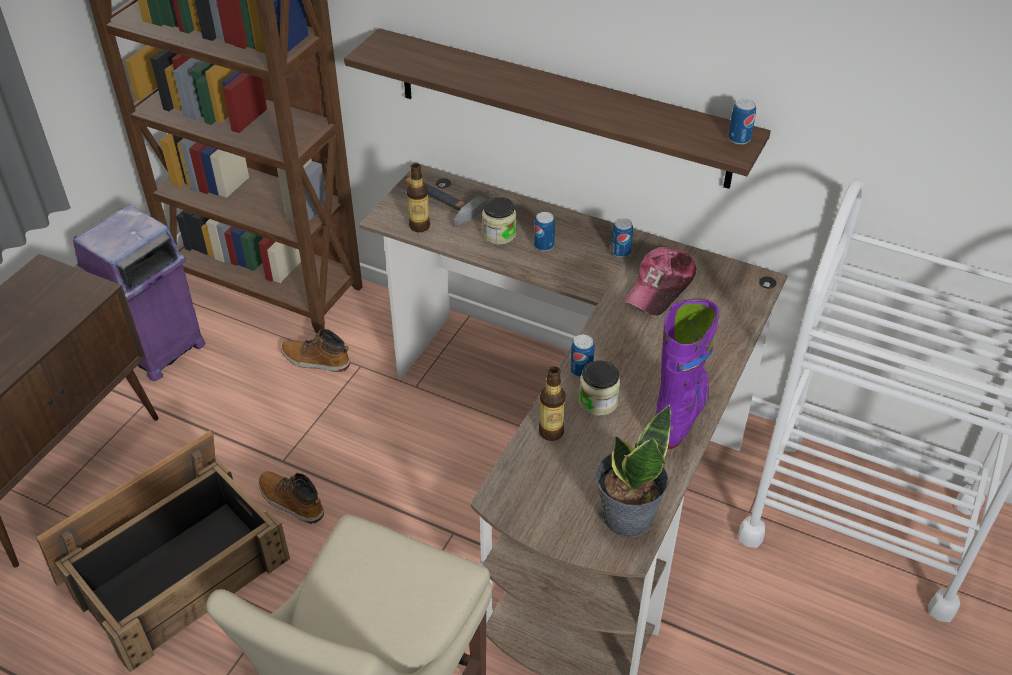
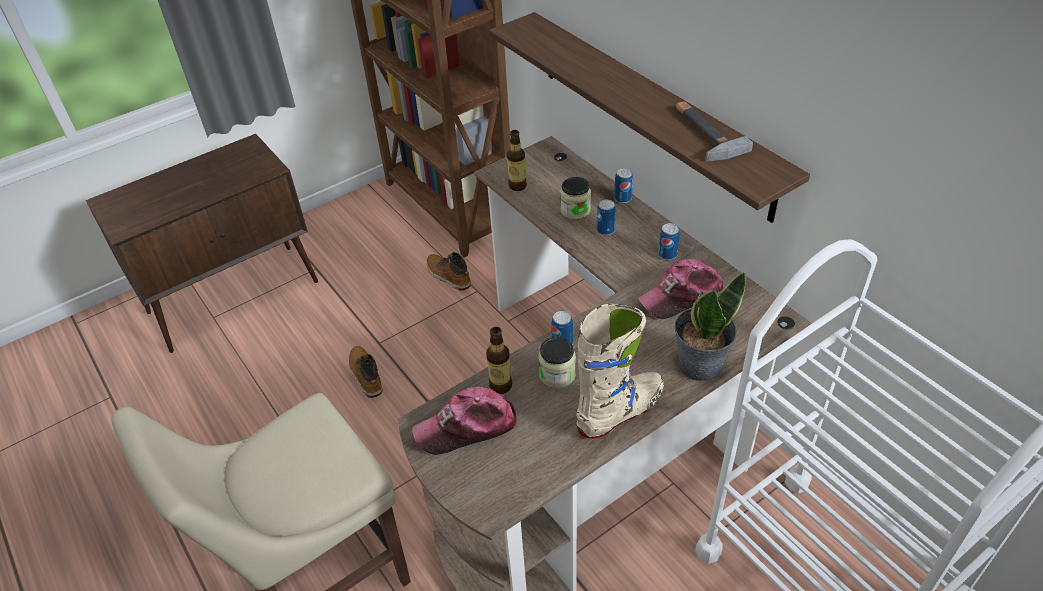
camera: 30 degrees right, 0 degrees up
(157, 349) = (348, 232): purple trash can -> none
(174, 567) = (262, 392): crate -> none
(439, 201) = (546, 170): hammer -> hammer (703, 133)
(547, 484) = (467, 427): none -> cap
(626, 516) = (511, 481): potted plant -> potted plant (699, 364)
(680, 414) = (620, 412): purple boot -> beige boot
(739, 139) = (771, 174): can -> can (623, 198)

